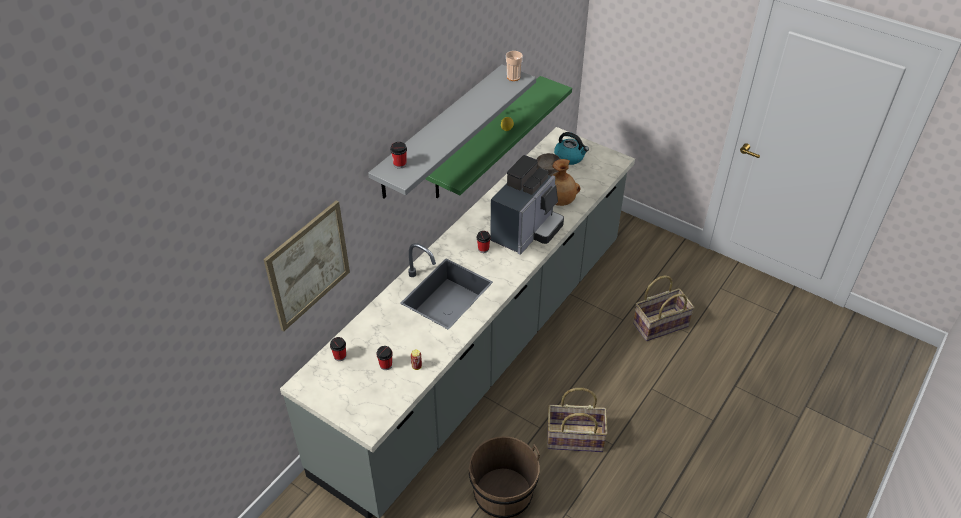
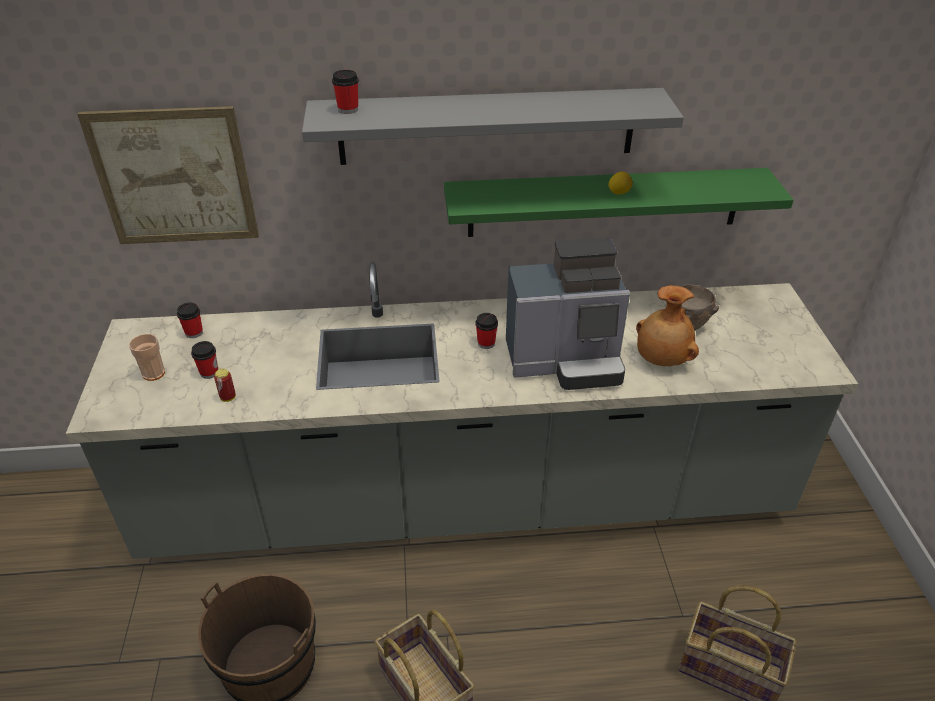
camera: 50 degrees right, 5 degrees down
(513, 77) = (650, 103): cup -> cup (153, 373)
(570, 157) = (755, 324): kettle -> none

